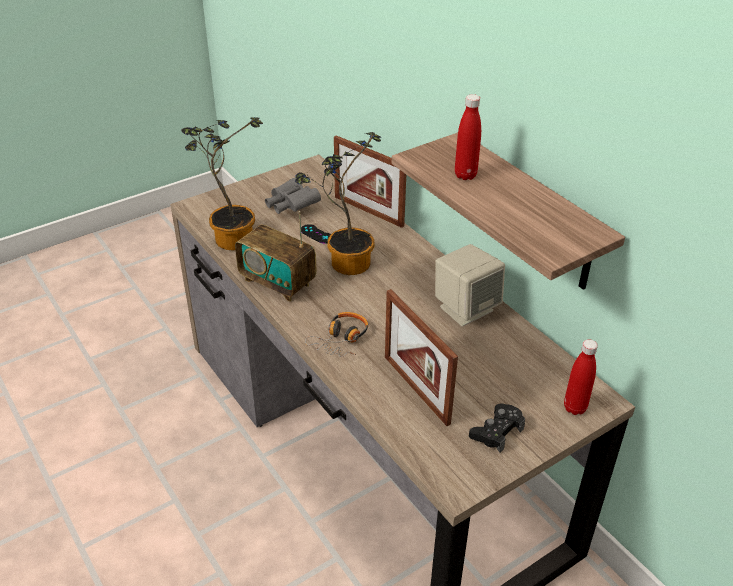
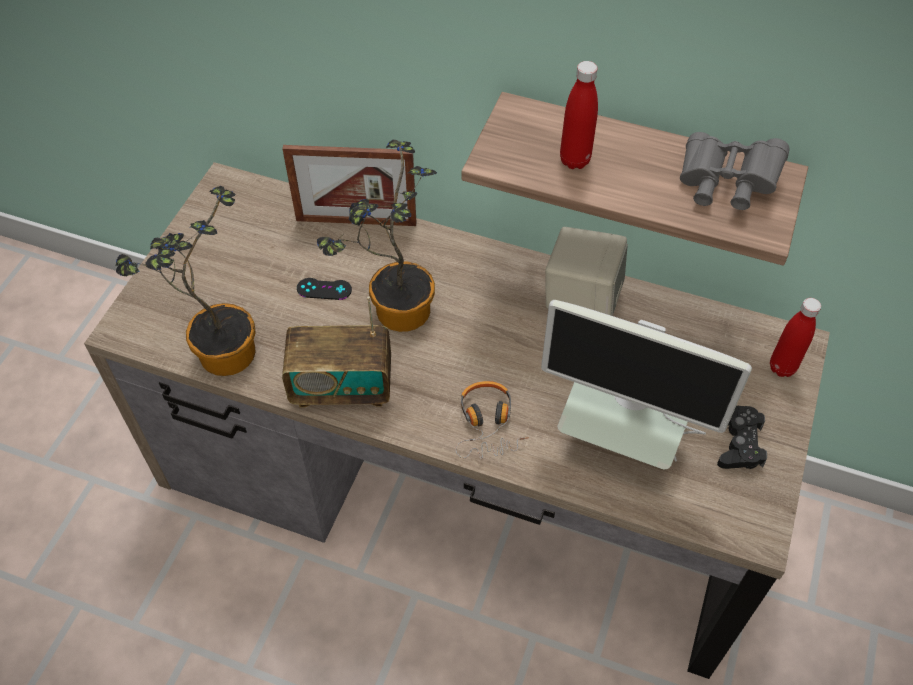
camera: 35 degrees left, 15 degrees up
(291, 206) = (253, 262): grey binoculars -> grey binoculars (725, 184)
(416, 389) = (621, 441): picture frame -> monitor

